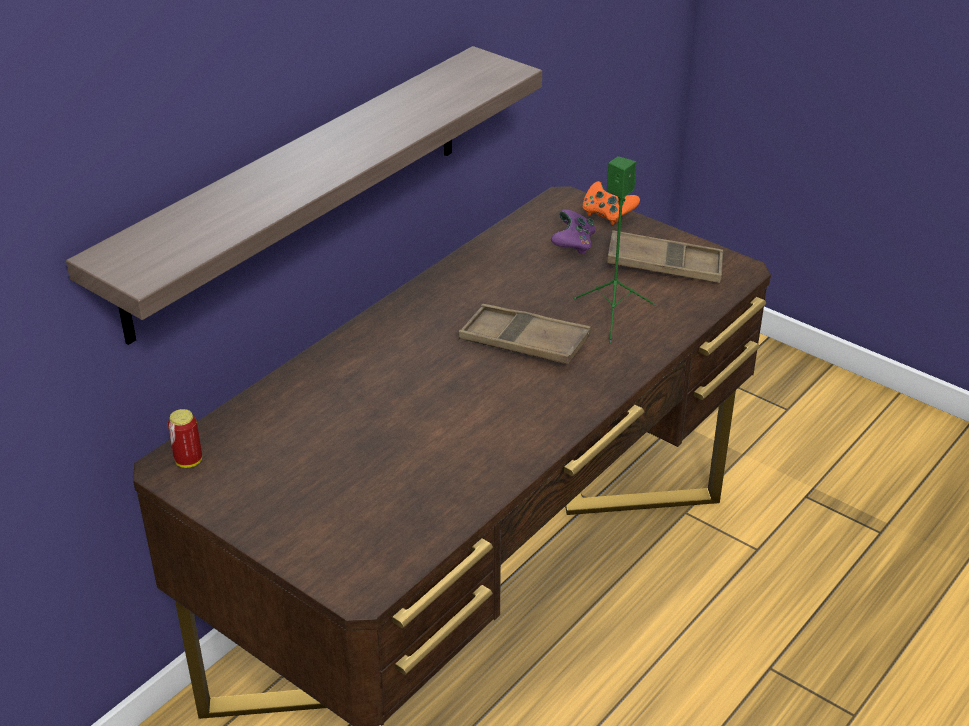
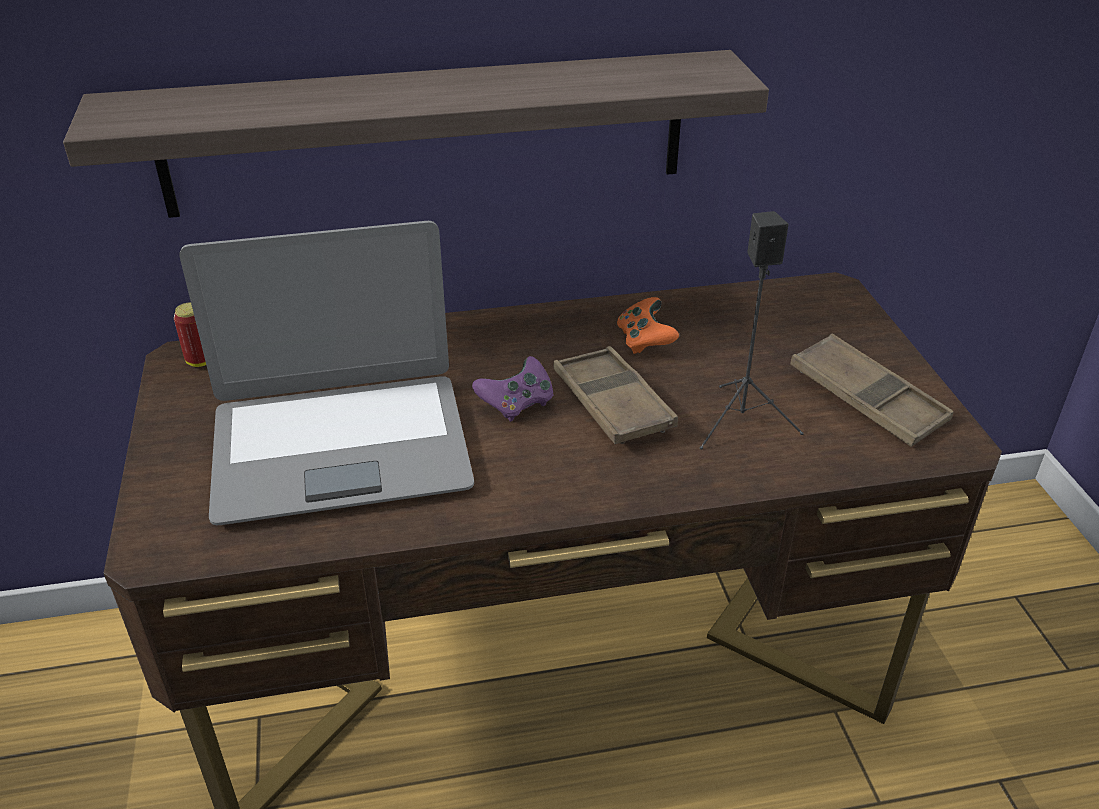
camera: 40 degrees right, 0 degrees up
(388, 460) = (340, 447): none -> laptop
(573, 244) = (788, 334): purple game controller -> purple game controller (516, 404)
(607, 214) = (864, 321): orange game controller -> orange game controller (644, 341)
(613, 314) = (742, 422): green speaker -> black speaker

